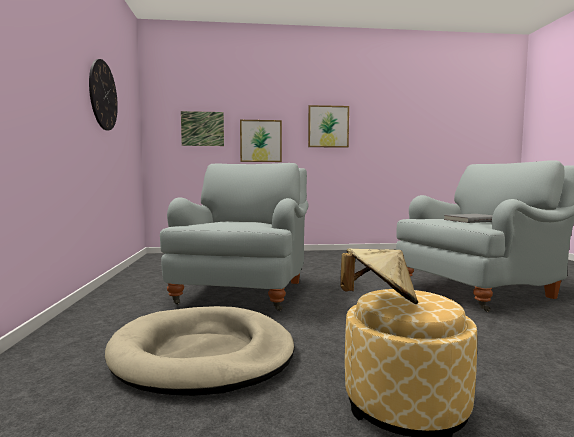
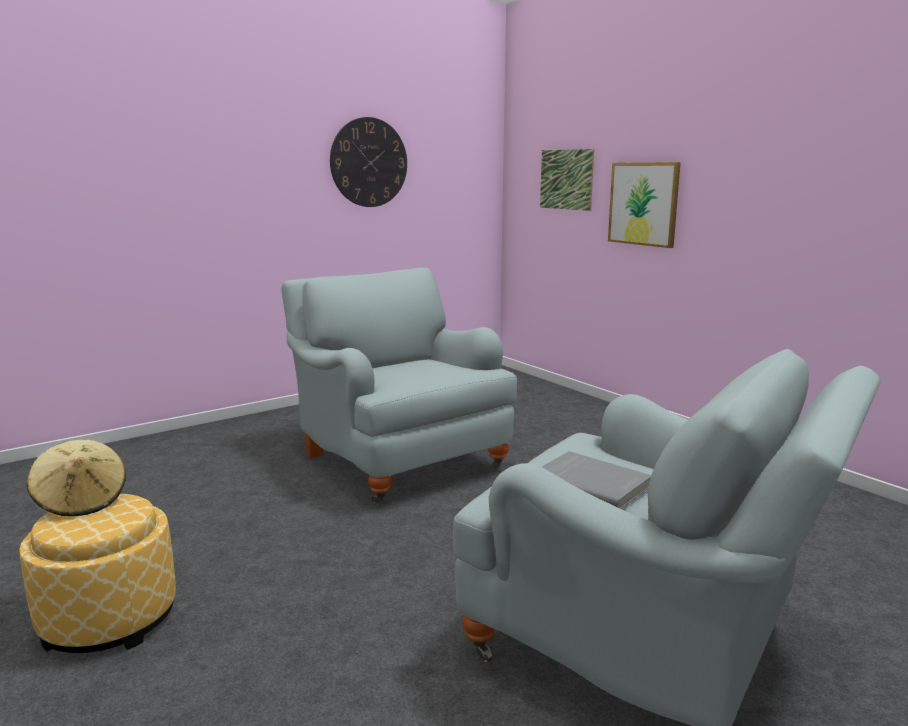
camera: 60 degrees right, 10 degrees up
(203, 355) = (188, 497): beige dog bed -> none
(244, 291) = (398, 458): grey armchair -> grey armchair turned 105 degrees counterclockwise
(328, 126) = (771, 174): picture -> none

